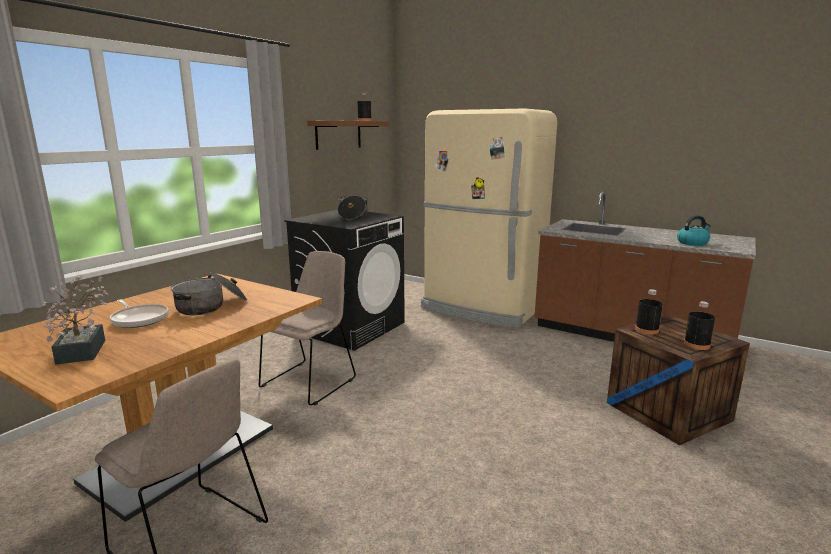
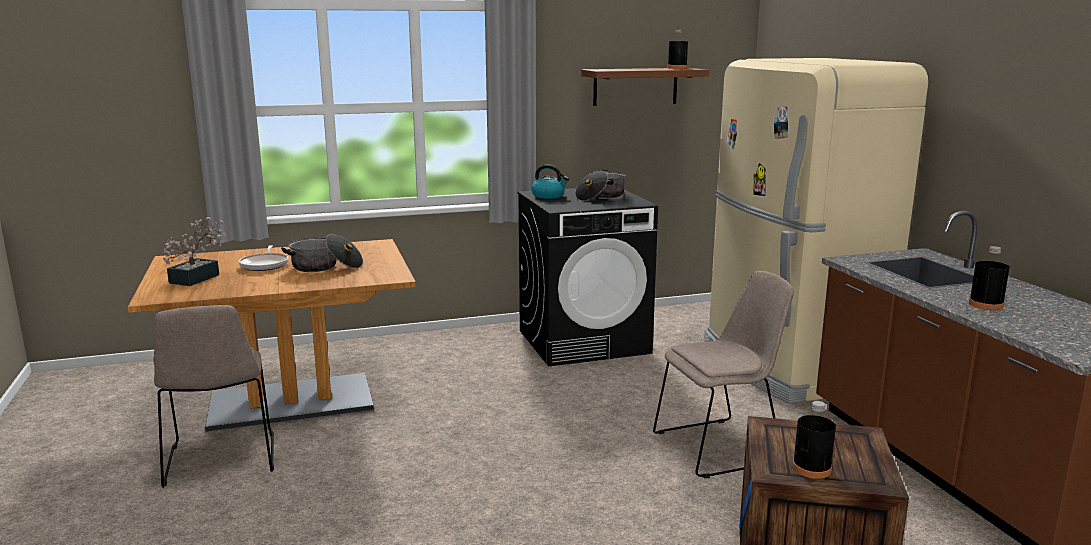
camera: 40 degrees right, 0 degrees up
(310, 381) = (462, 381): beige chair -> beige chair (720, 447)
(647, 330) = (787, 431): black bottle -> black bottle (986, 305)
(692, 243) = (1026, 325): kettle -> kettle (549, 196)

